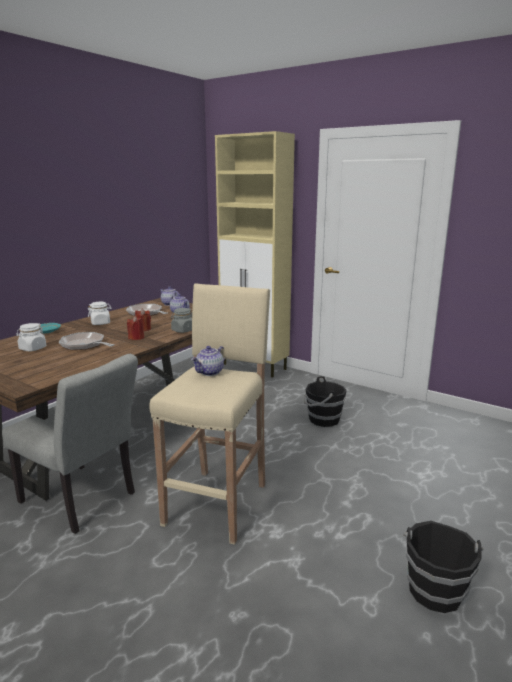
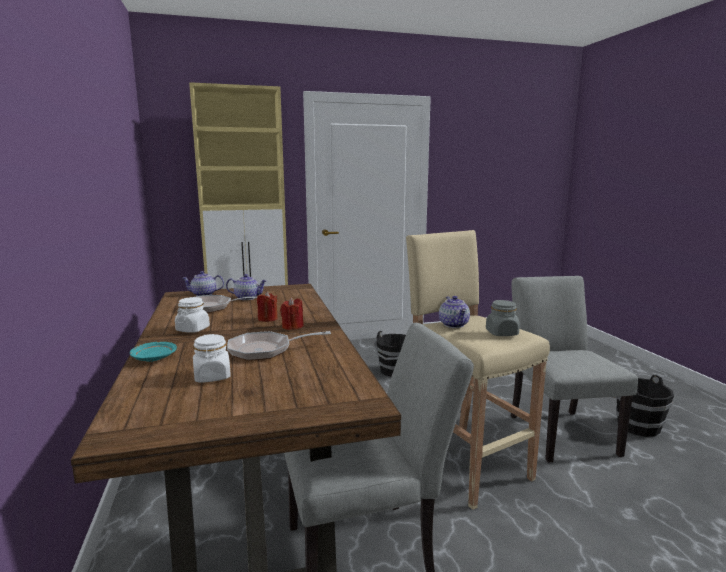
camera: 50 degrees left, 5 degrees down
(182, 330) = (311, 308): grey jar -> grey jar (502, 333)
(341, 534) = (557, 430): none -> grey chair

